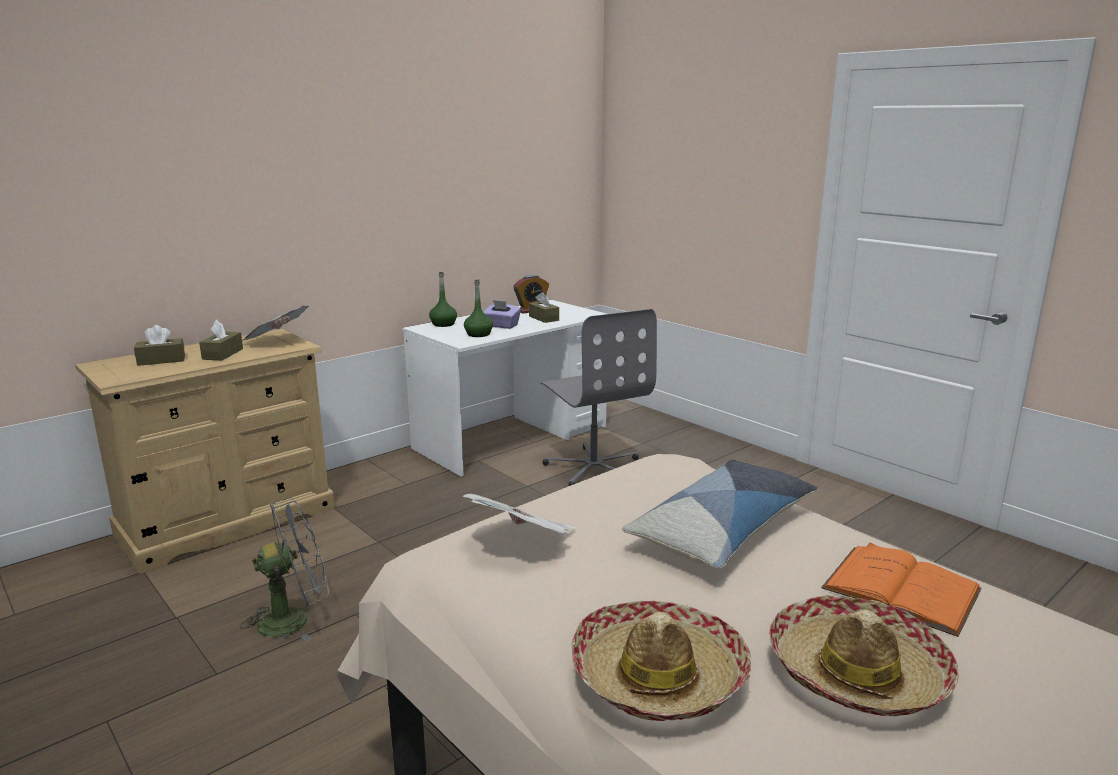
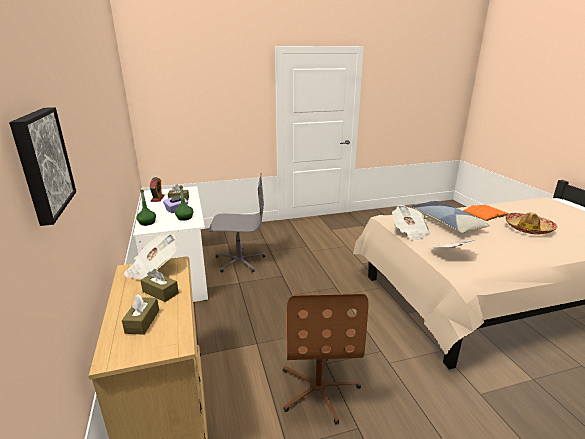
camera: 65 degrees left, 5 degrees up
(86, 156) = (41, 163): none -> picture
(294, 619) = (319, 388): grey fan -> brown office chair
(606, 489) = (409, 232): none -> newspaper
(658, 676) = (535, 251): hat -> none

